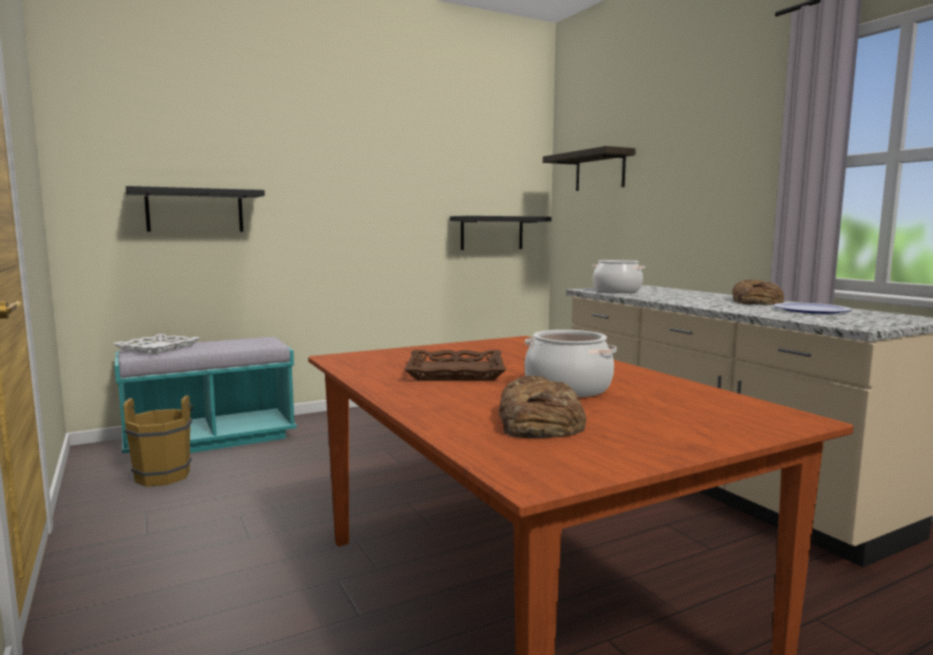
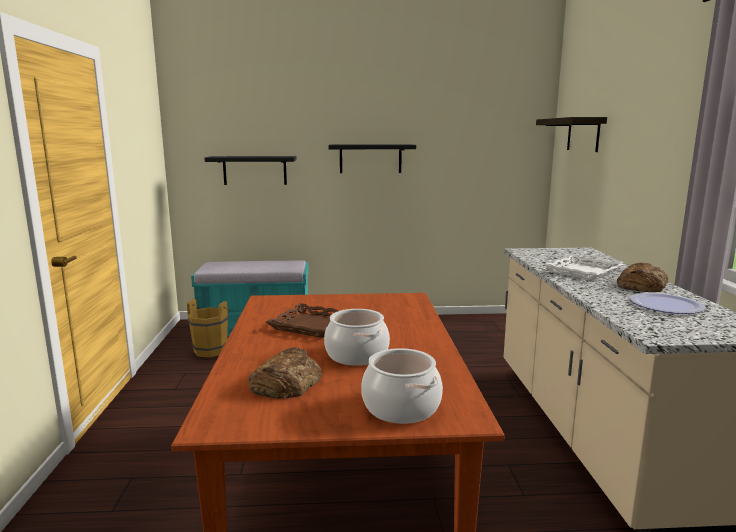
camera: 25 degrees right, 5 degrees up
(158, 348) = (223, 265): white tray -> white tray (583, 272)
(492, 233) = (490, 184): black shelf -> black shelf (370, 158)
(616, 291) = (542, 255): cooking pot -> cooking pot (400, 407)

